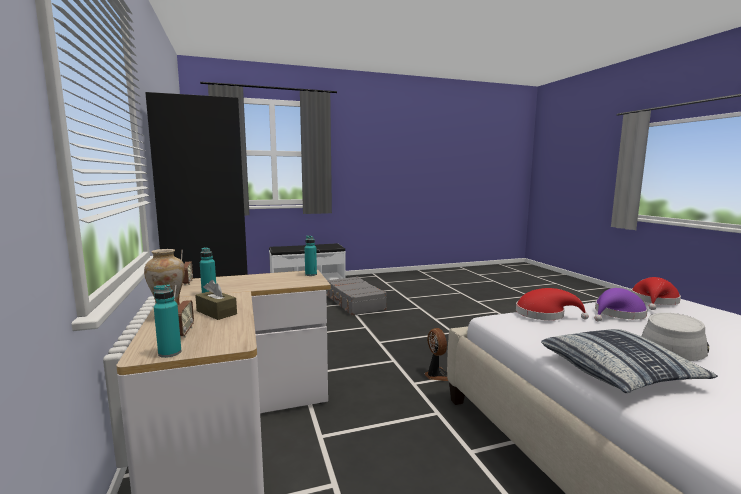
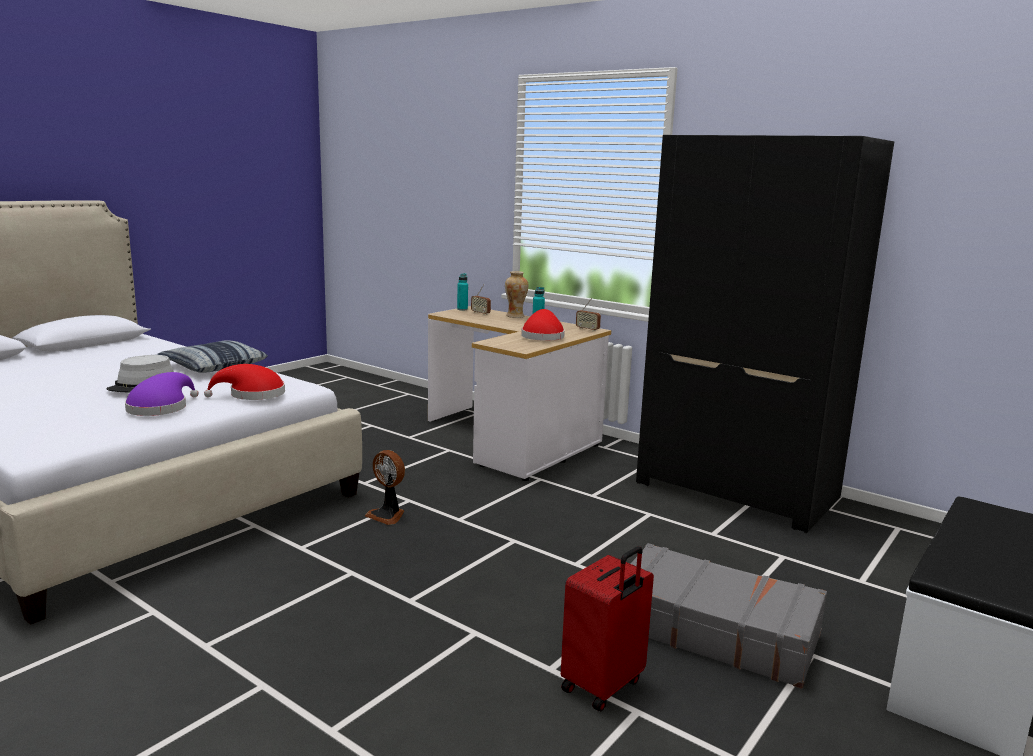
camera: 145 degrees right, 5 degrees up
(216, 312) = (494, 320): brown tissue box -> none
(311, 274) = (515, 347): turquoise bottle -> none
(408, 302) = (603, 686): none -> red suitcase
(654, 301) = (78, 432): red hat -> red hat (542, 336)

